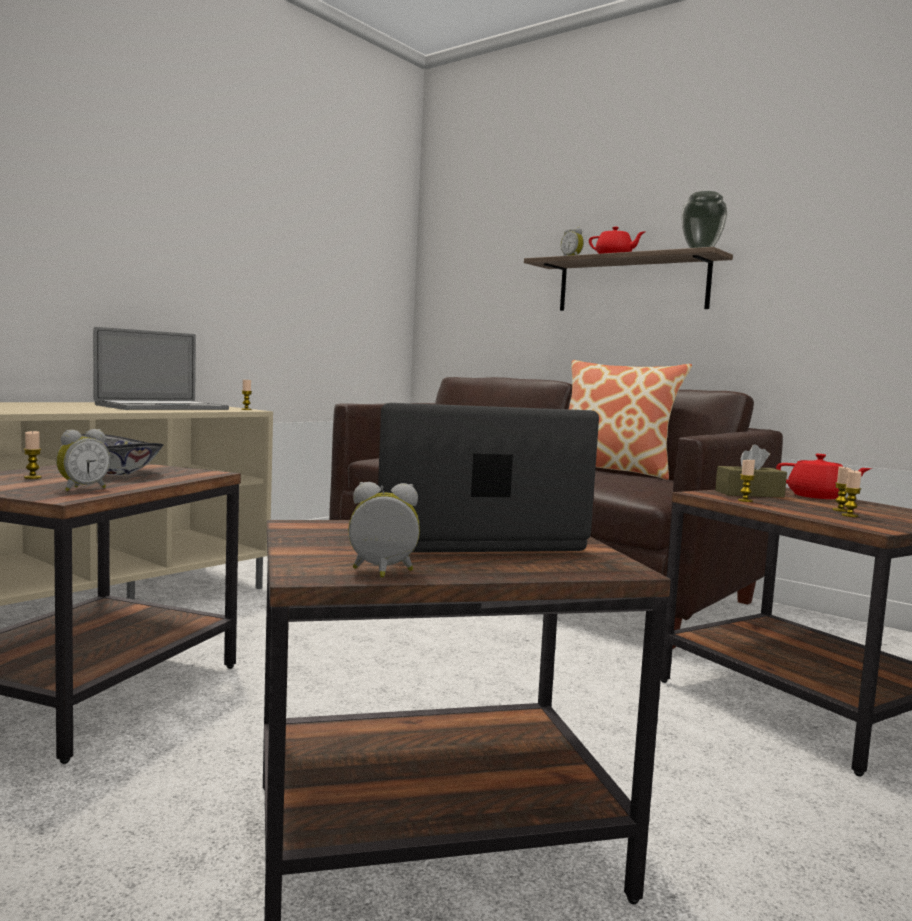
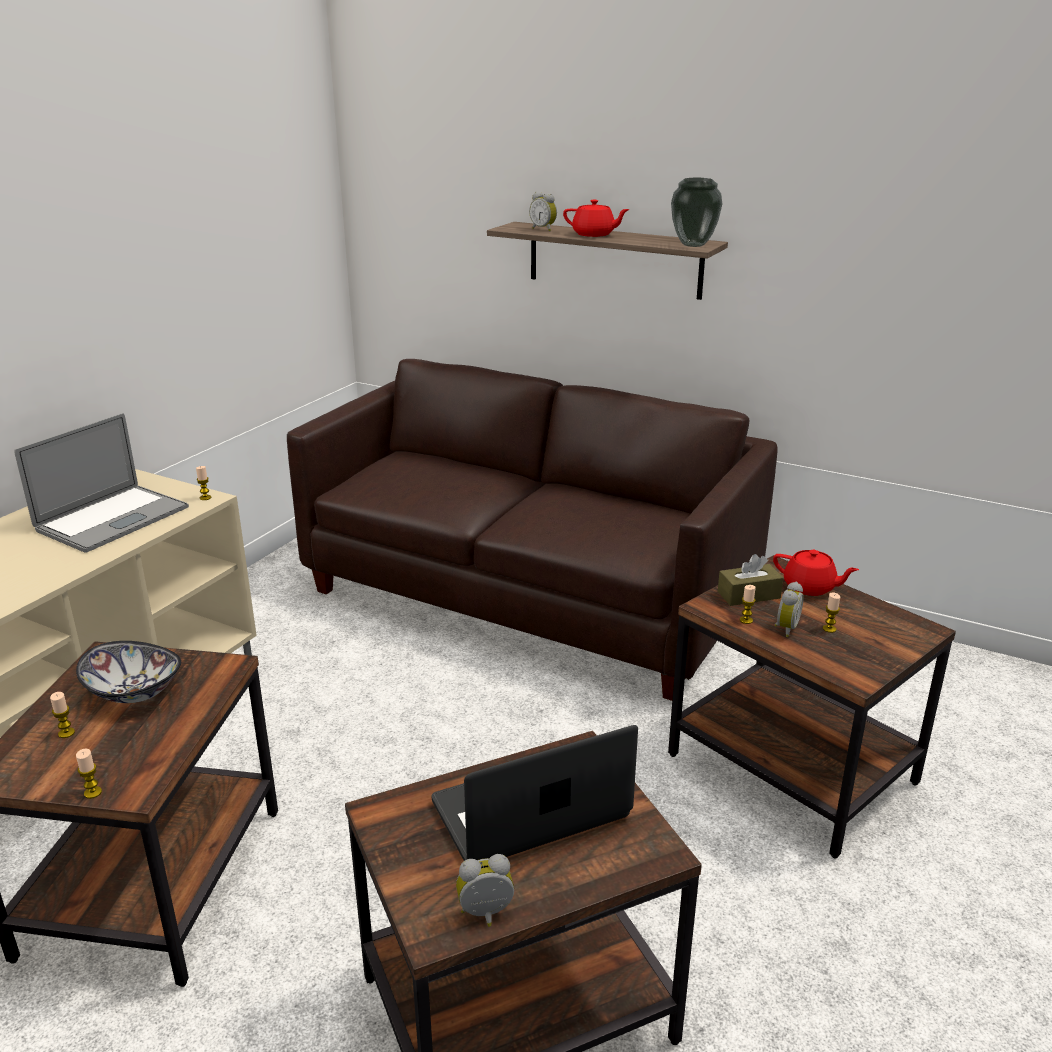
camera: 10 degrees left, 20 degrees up
(82, 489) = (135, 757): alarm clock -> alarm clock (785, 628)
(613, 471) = (607, 498): pillow -> none
(849, 515) = (836, 645): candle -> candle (93, 792)

